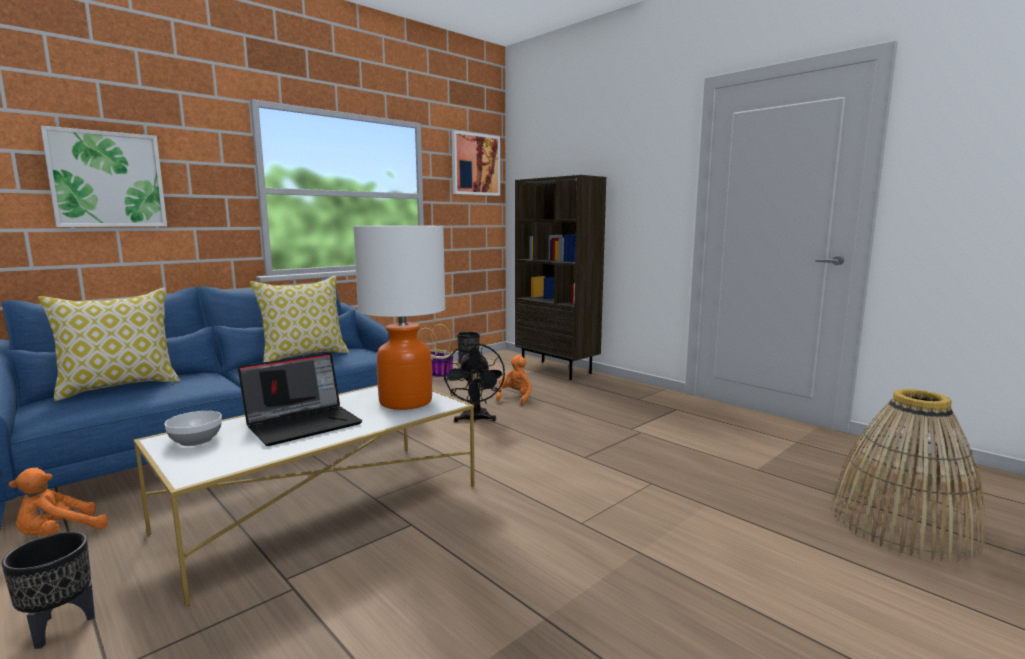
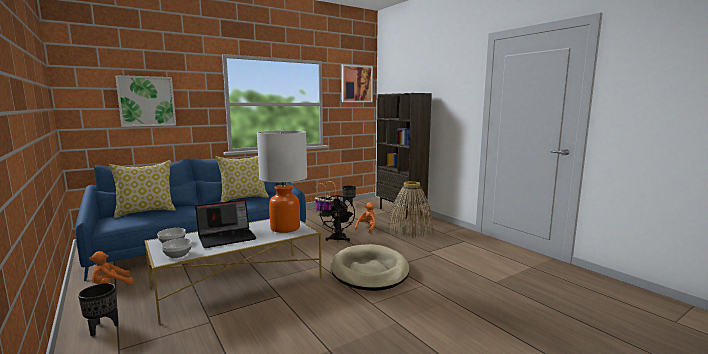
camera: 10 degrees right, 0 degrees up
(217, 462) = (178, 254): none -> bowl
(551, 467) = (369, 271): none -> beige dog bed
(903, 523) = (570, 322): basket -> basket (410, 229)

